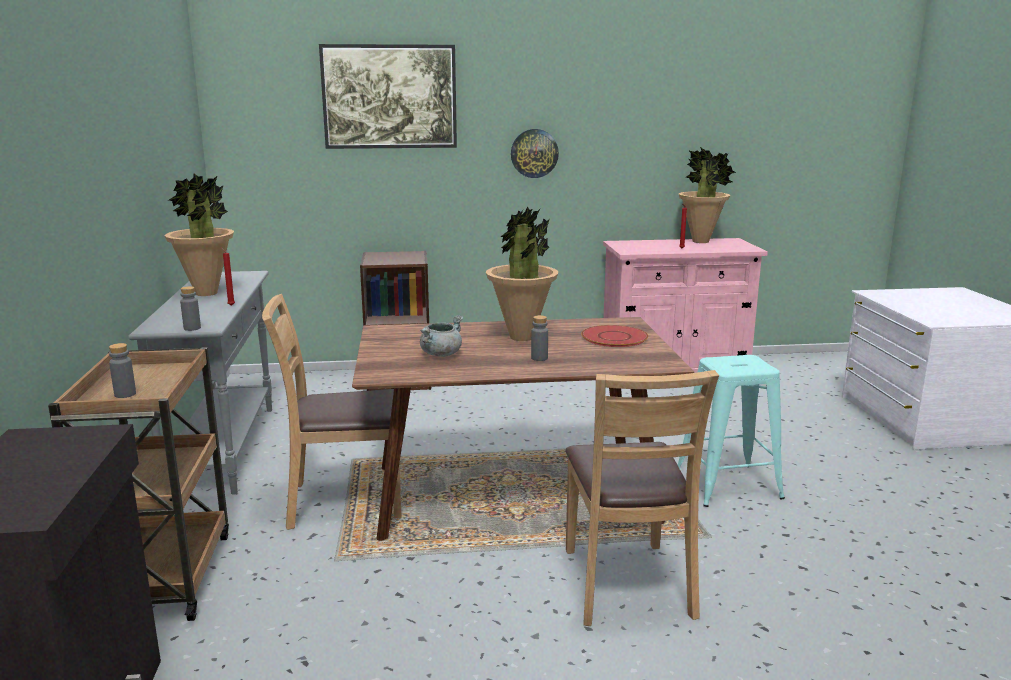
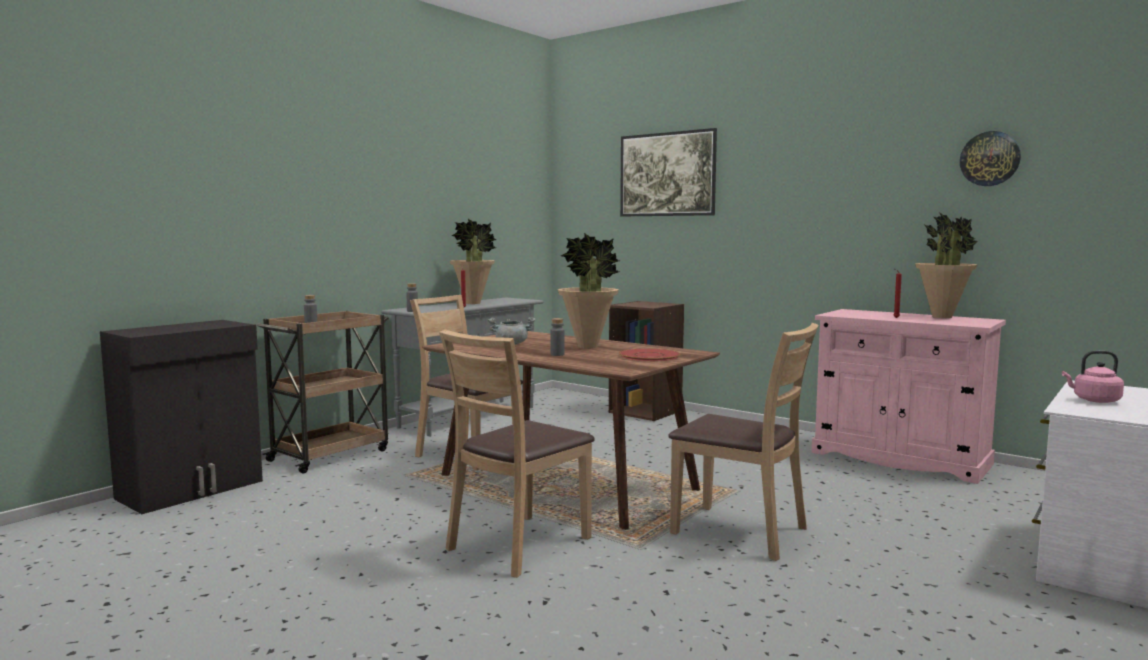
camera: 45 degrees right, 10 degrees down
(534, 153) = (780, 220): wall clock -> wall clock (989, 159)
(727, 485) = (740, 531): turquoise stool -> brown chair
(917, 309) = (1094, 400): none -> pink kettle

